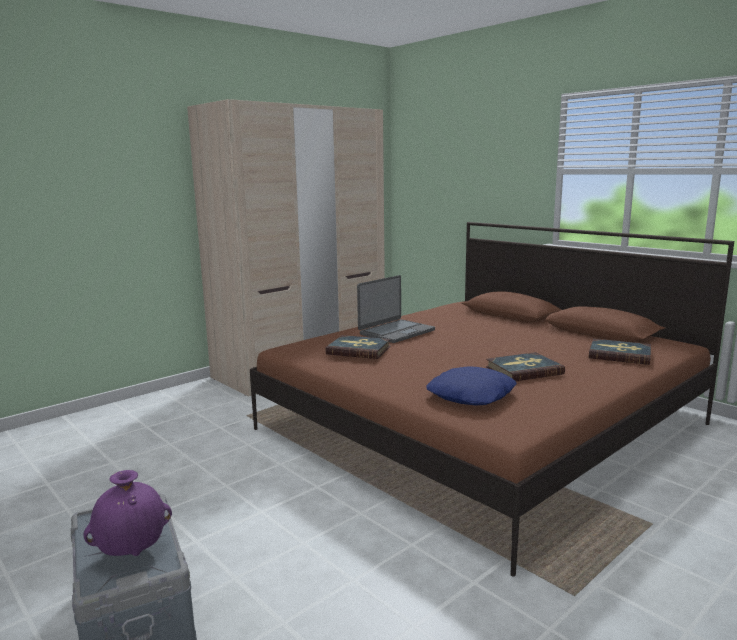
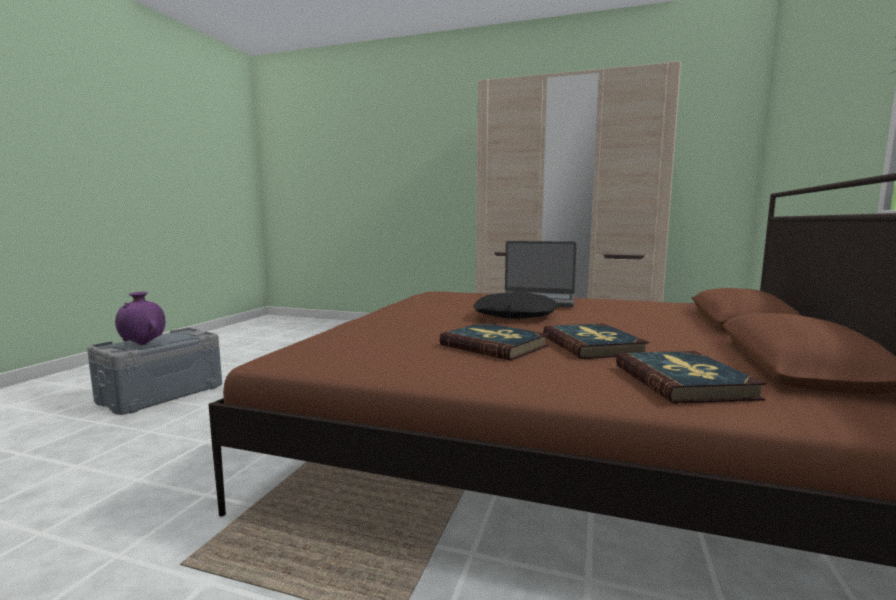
camera: 60 degrees right, 5 degrees down
(359, 350) = (455, 300): book -> book (593, 345)
(438, 348) = (514, 315): none -> black pillow
(472, 395) = (377, 338): blue pillow -> none

